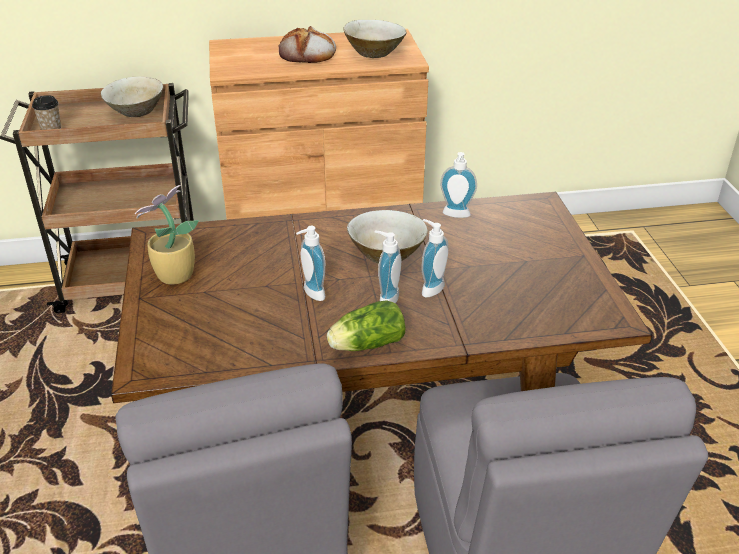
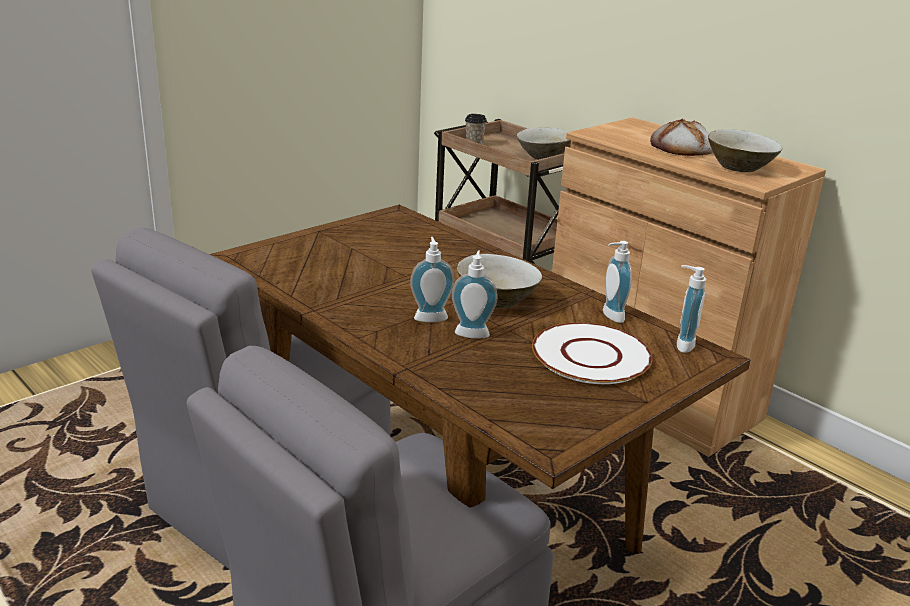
camera: 55 degrees right, 10 degrees down
(173, 276) = (357, 233): potted plant -> none
(311, 294) = (398, 285): soap dispenser -> soap dispenser (681, 344)
(365, 345) = (355, 324): lettuce -> none
(507, 249) = (592, 355): none -> white plate

